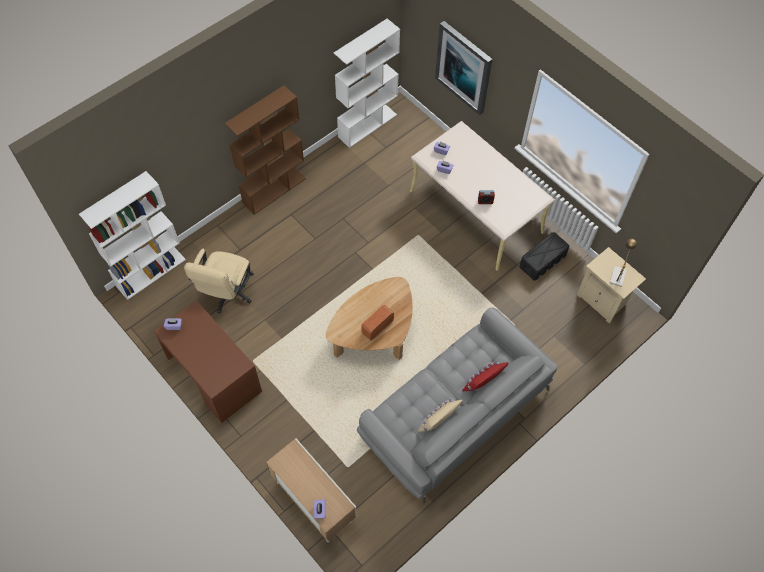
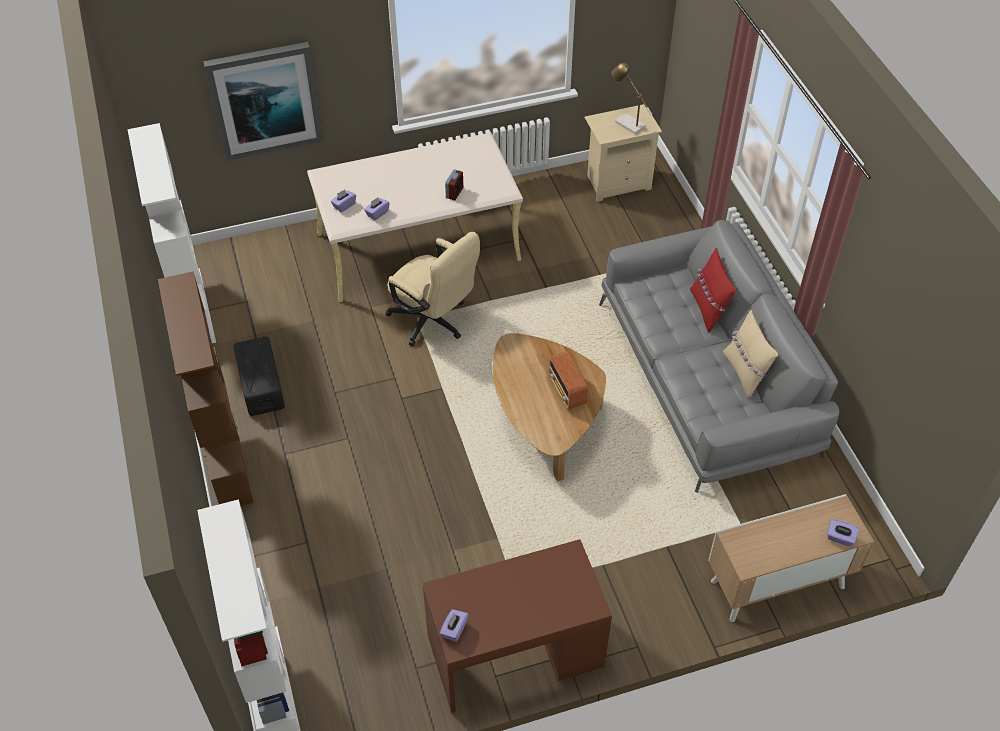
camera: 65 degrees left, 10 degrees down
(227, 294) = (378, 586): beige office chair -> beige office chair (434, 322)
(542, 261) = (532, 212): black storage box -> black storage box (261, 385)

